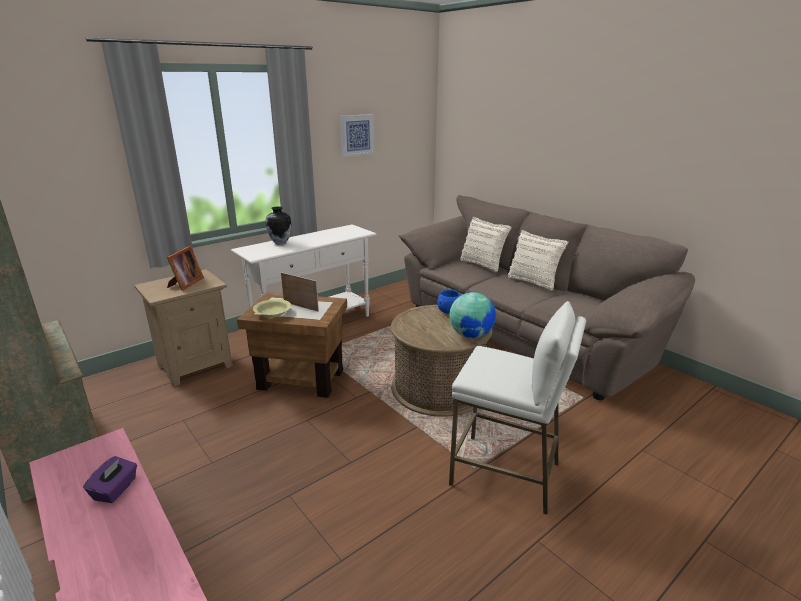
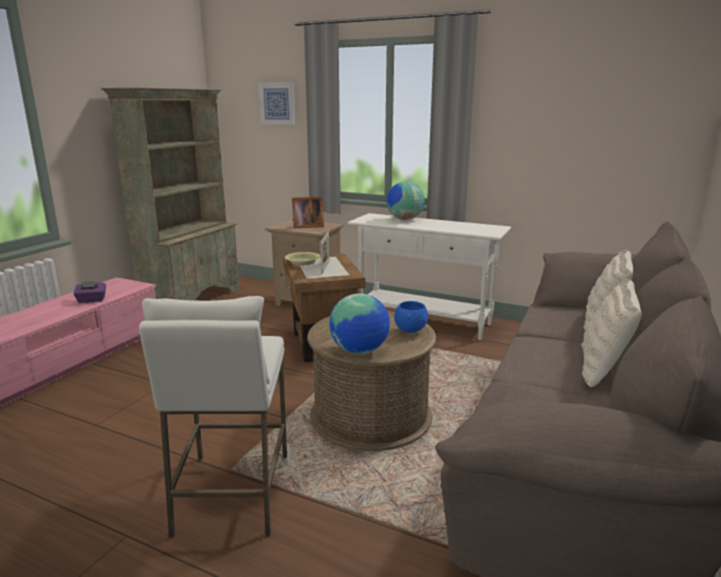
camera: 65 degrees right, 5 degrees down
(280, 243) = (404, 219): vase -> globe
(357, 135) = (553, 118): picture -> picture (277, 103)

